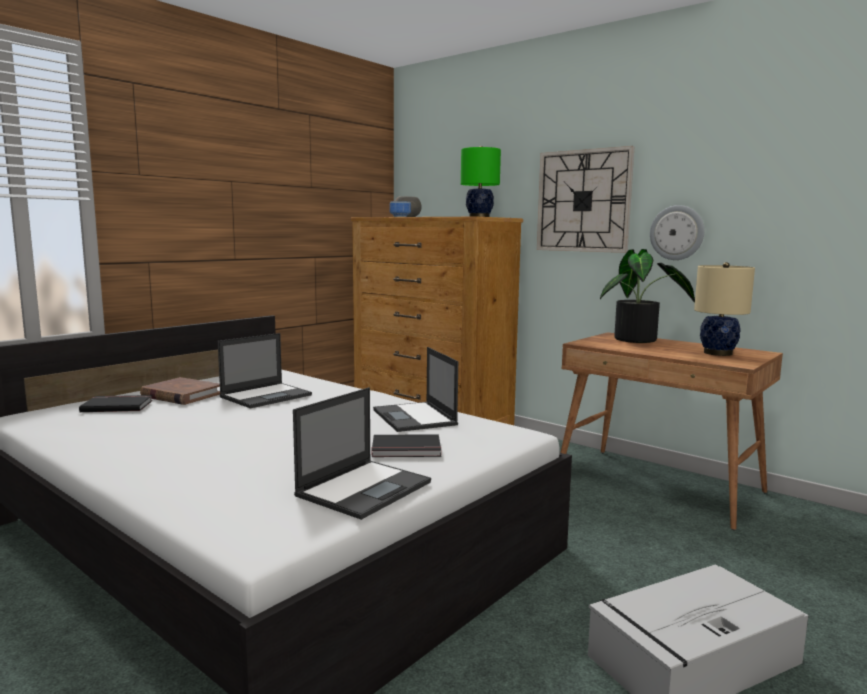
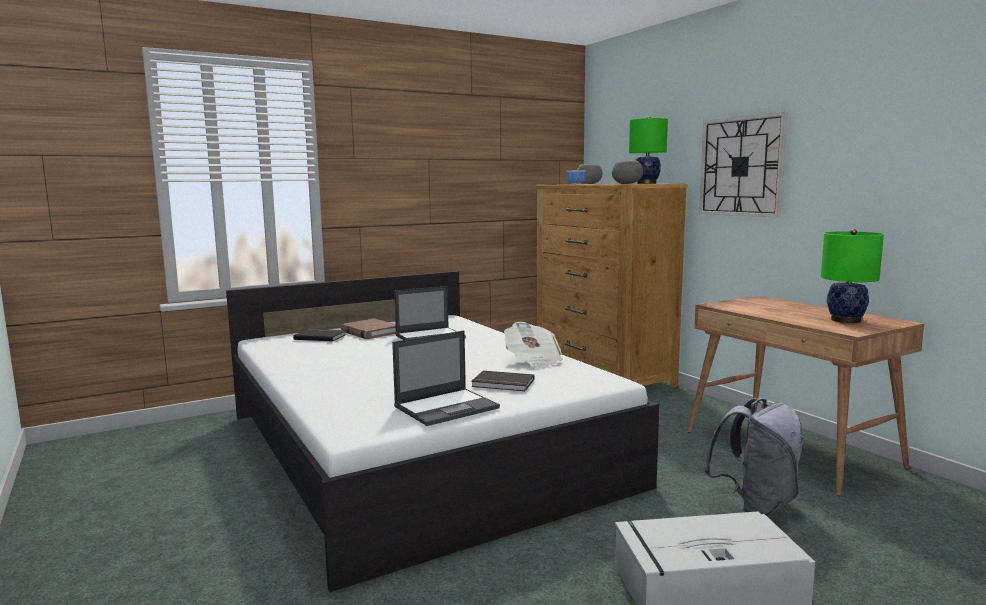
camera: 20 degrees right, 0 degrees up
(415, 417) = (533, 361): laptop -> newspaper
(466, 216) = (626, 183): none -> grey bowl
(640, 340) = (781, 304): potted plant -> none
(671, 552) = (755, 505): none -> grey backpack
(677, 232) = (826, 197): wall clock -> none
(717, 353) = (845, 320): beige table lamp -> green table lamp

